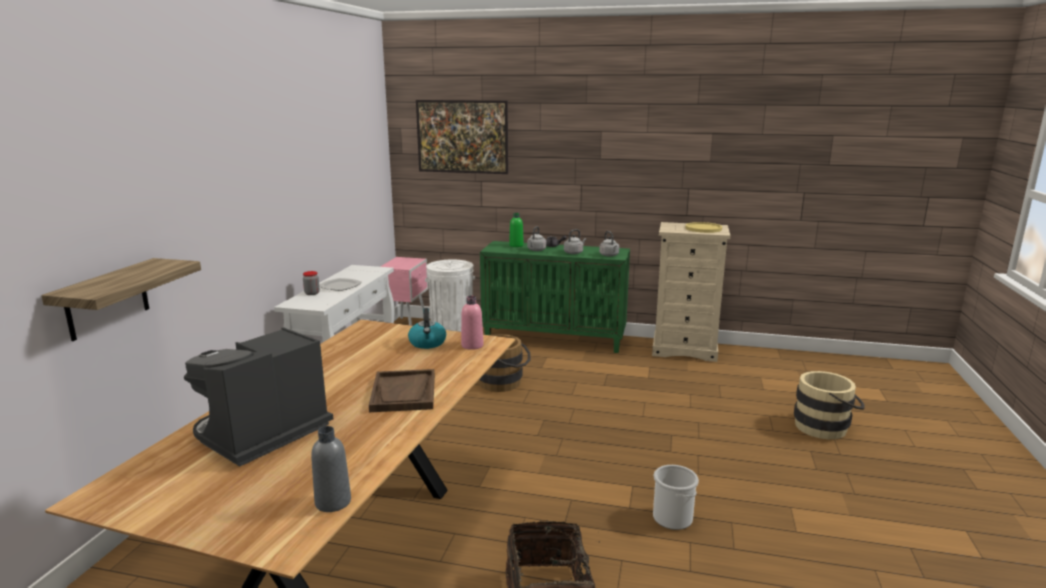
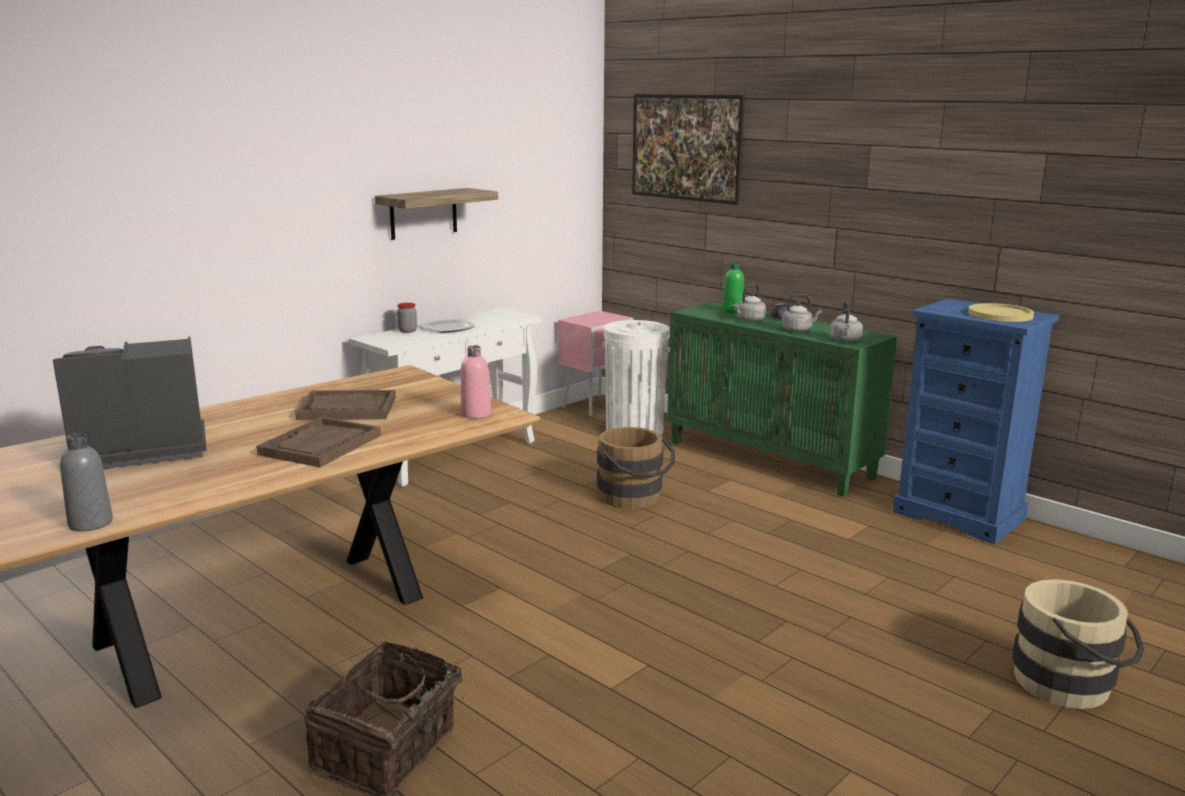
camera: 30 degrees right, 0 degrees up
(107, 299) = (100, 288): shelf -> shelf (423, 213)
(373, 361) = (347, 408): none -> brown tray
(427, 343) = (433, 402): kettle -> none
(673, 518) = (652, 721): bucket -> none
(685, 350) = (959, 515): beige dresser -> blue dresser

